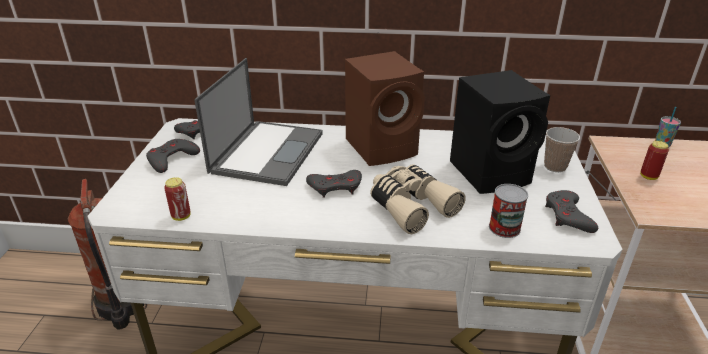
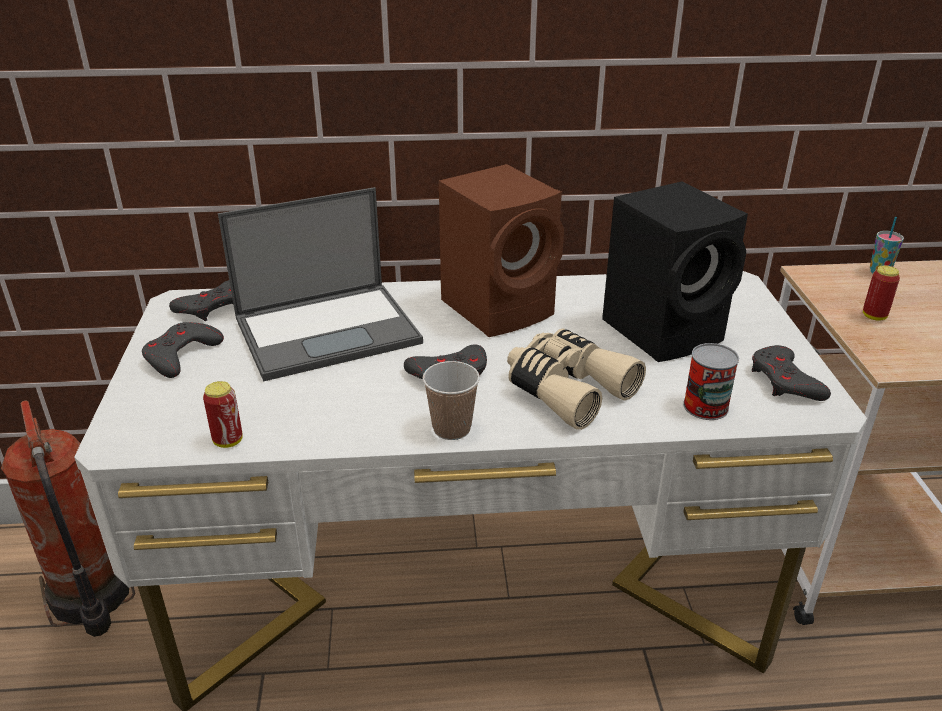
camera: 10 degrees left, 0 degrees up
(268, 151) = (329, 330): laptop -> laptop turned 60 degrees clockwise
(555, 166) = (748, 314): cup -> cup (451, 429)

